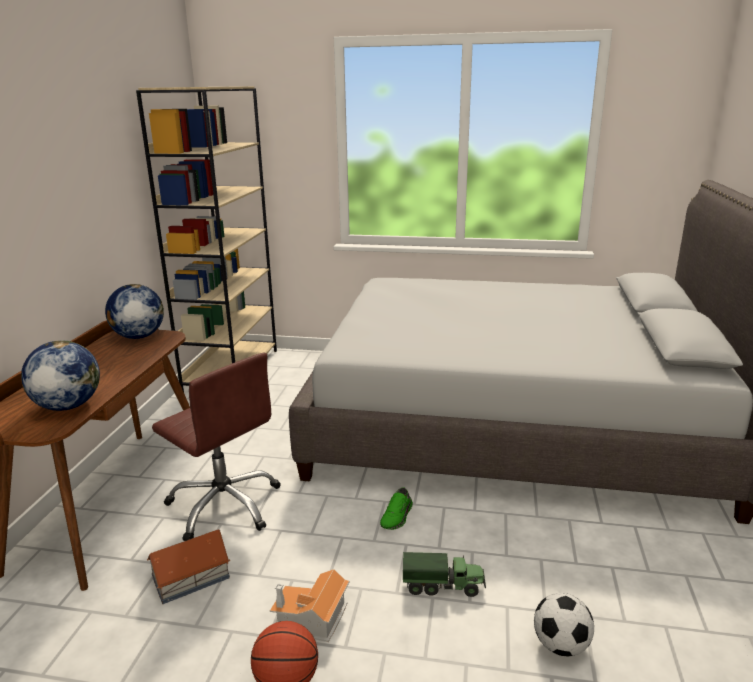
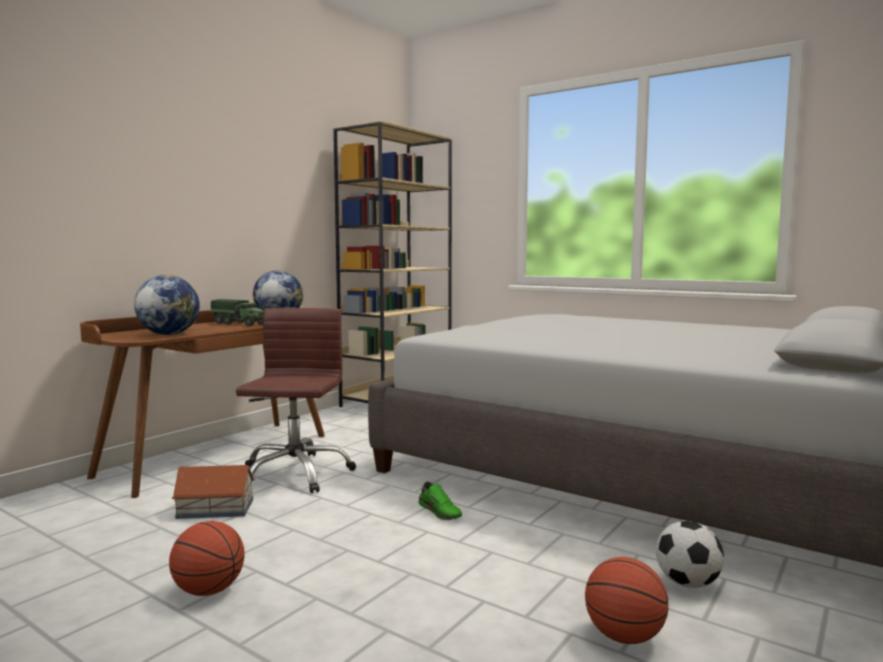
camera: 25 degrees right, 15 degrees down
(225, 505) = (294, 473): brown office chair -> brown office chair turned 150 degrees counterclockwise
(311, 619) = (278, 558): toy house -> none
(397, 517) = (441, 512): green shoe -> green shoe turned 90 degrees counterclockwise
(443, 586) = (431, 568): toy truck -> toy truck (240, 324)
(560, 645) = (512, 647): football -> football (687, 583)
(617, 605) = (624, 636): none -> basketball

